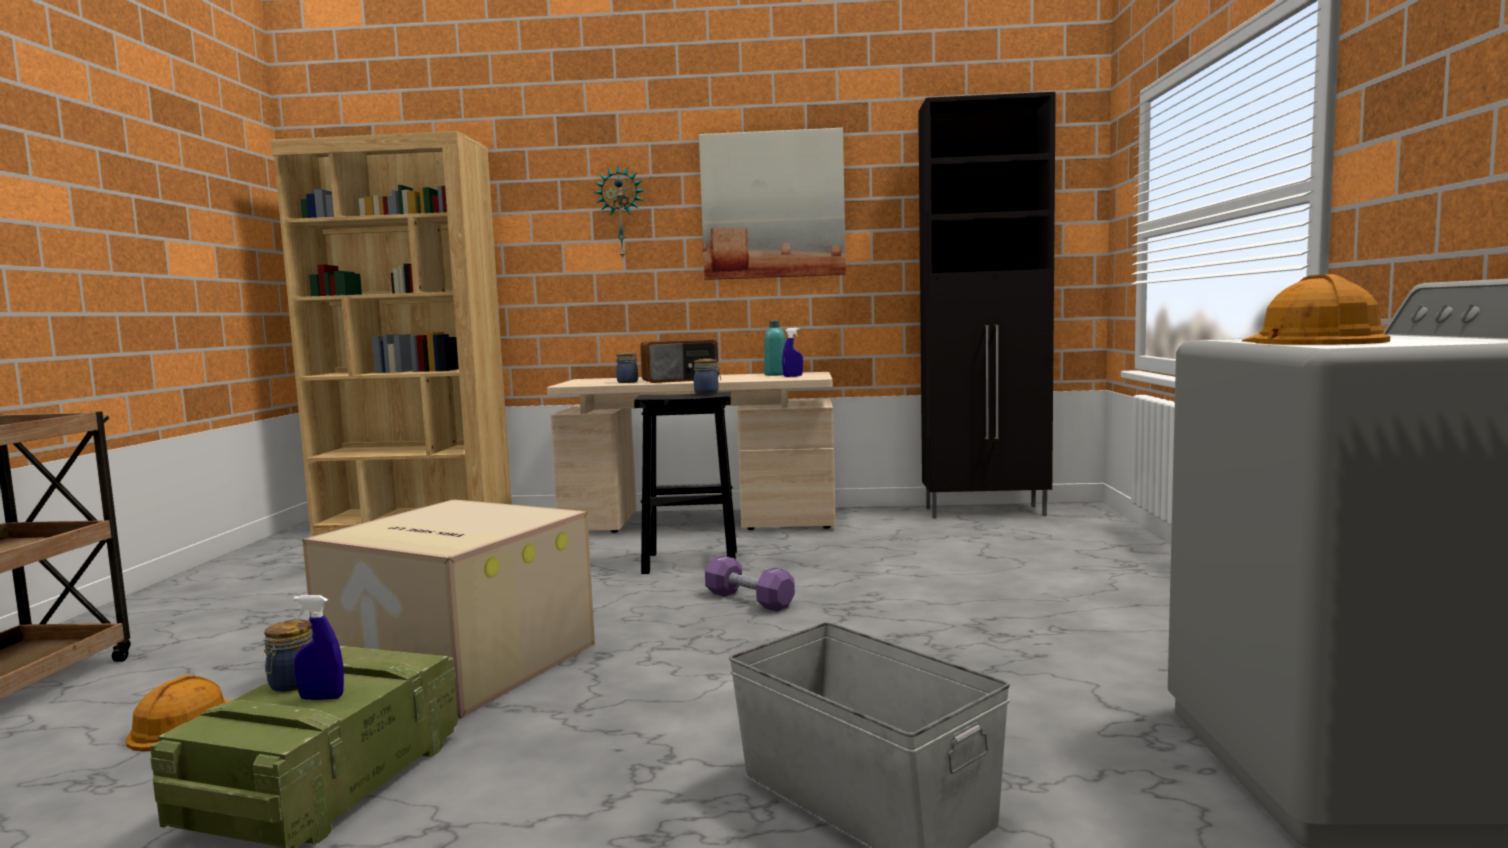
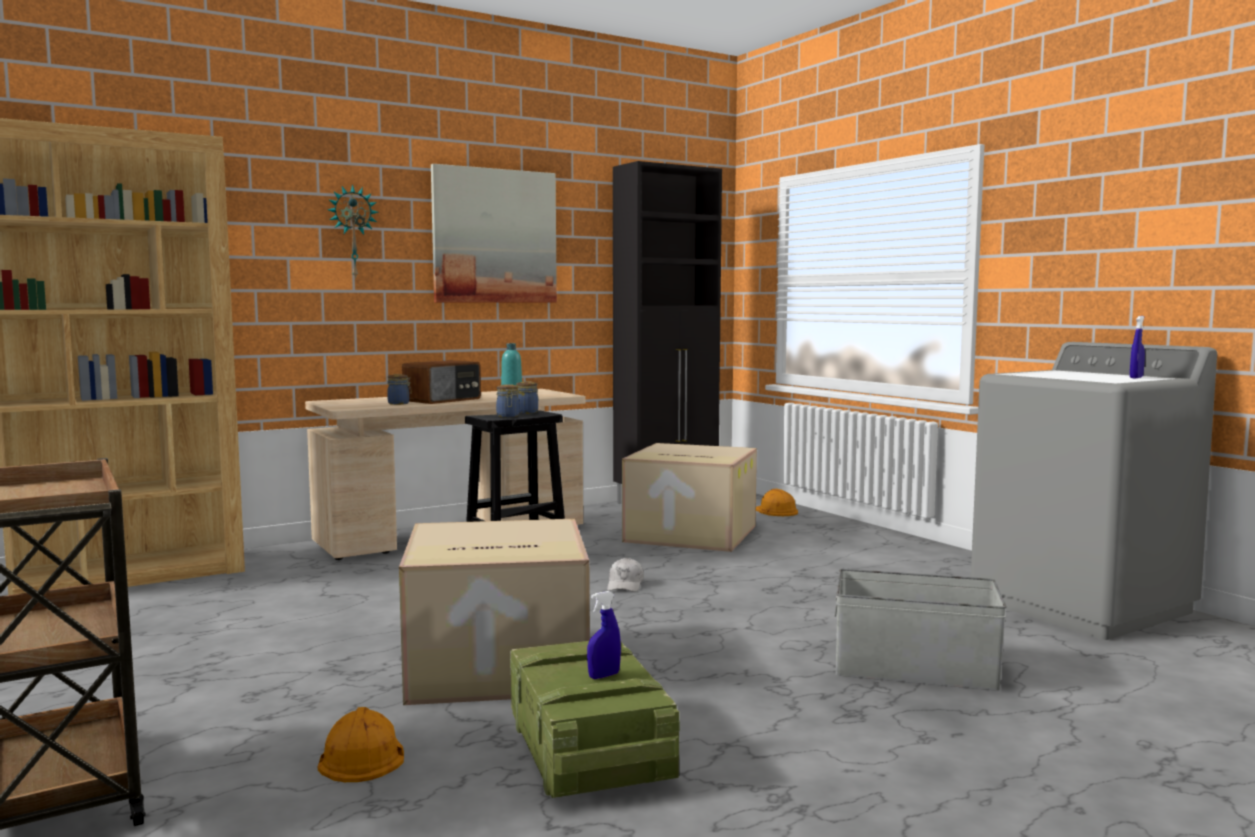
camera: 35 degrees left, 0 degrees up
(291, 685) = (555, 675): jar -> jar (508, 416)
(749, 600) = (625, 585): purple dumbbell -> white cap
(793, 376) = (538, 394): blue spray bottle -> blue spray bottle (1136, 377)
(936, 552) = (688, 534): none -> cardboard box
(1311, 341) = (1073, 377): orange hard hat -> orange hard hat (775, 511)

